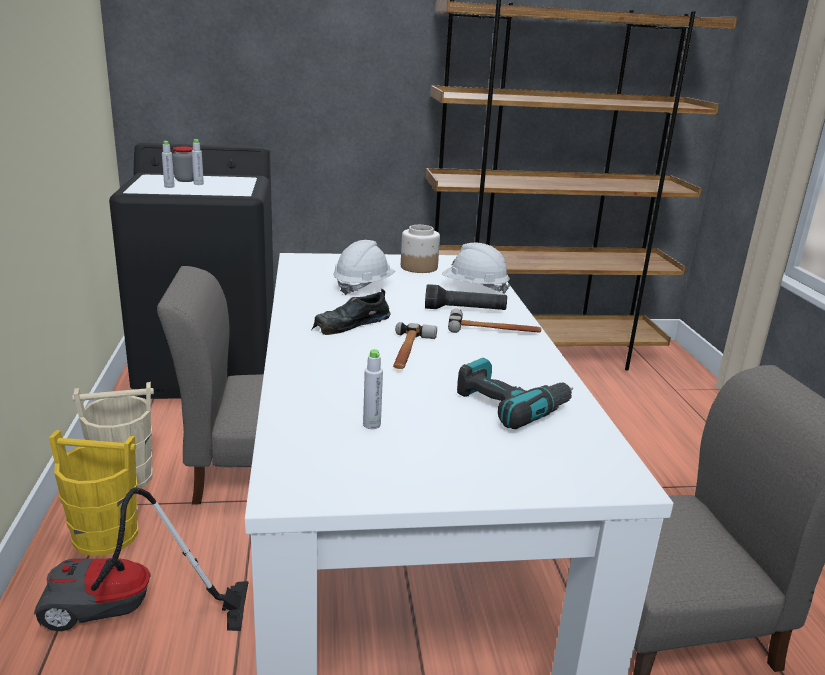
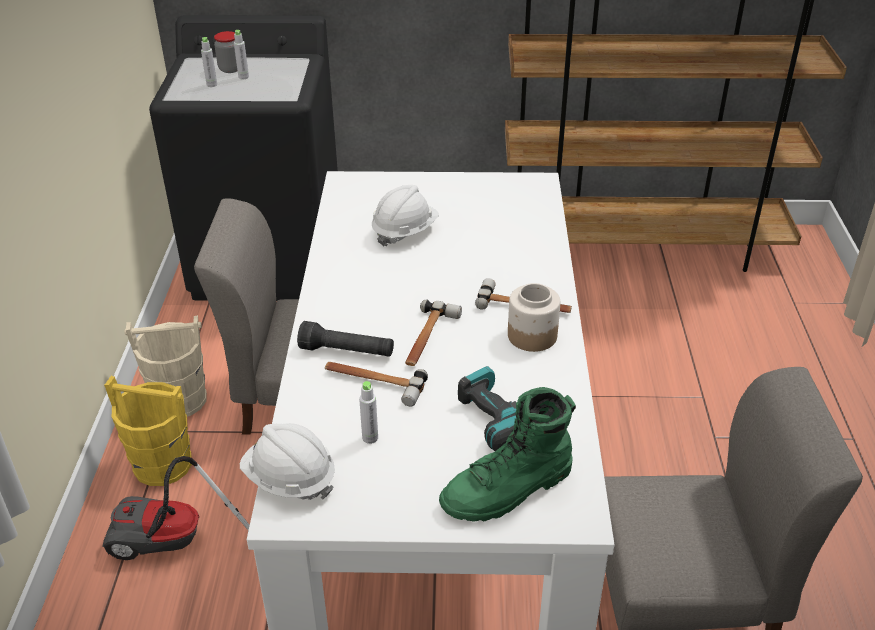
camera: 10 degrees right, 15 degrees up
(351, 324) = (379, 294): black shoe -> none
(363, 383) = (373, 382): none -> hammer
(418, 267) = (472, 196): jar -> jar (531, 336)
(465, 310) = (503, 273): black flashlight -> black flashlight (347, 352)
(474, 288) = (524, 235): white hard hat -> white hard hat (289, 480)
(538, 462) = (508, 490): none -> green boot

